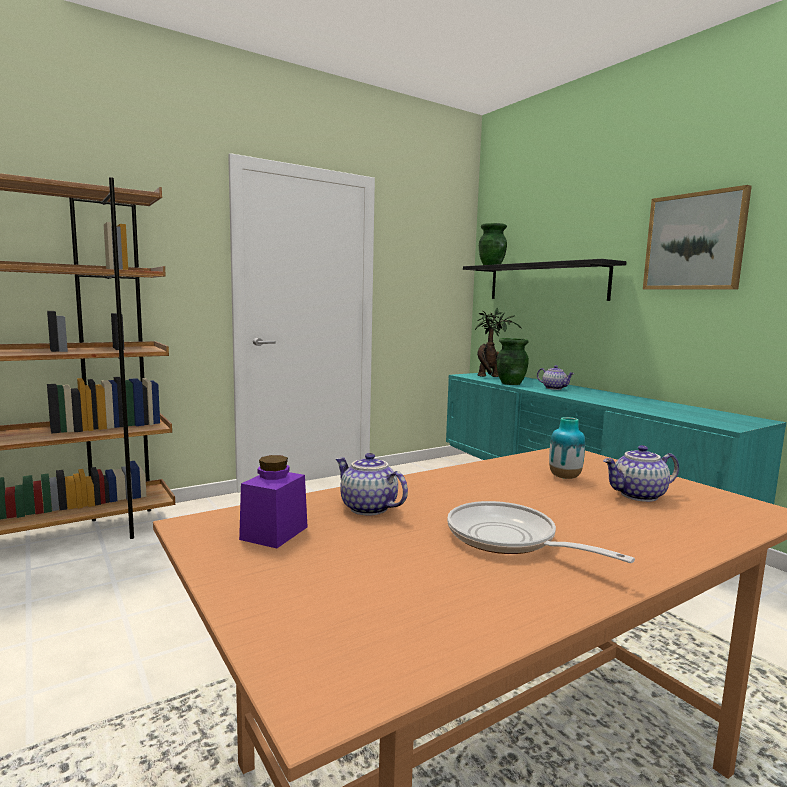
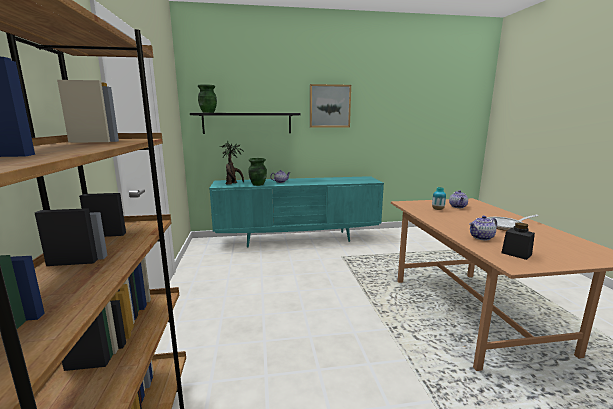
camera: 65 degrees left, 5 degrees up
(274, 533) = (516, 254): purple jar -> black jar

